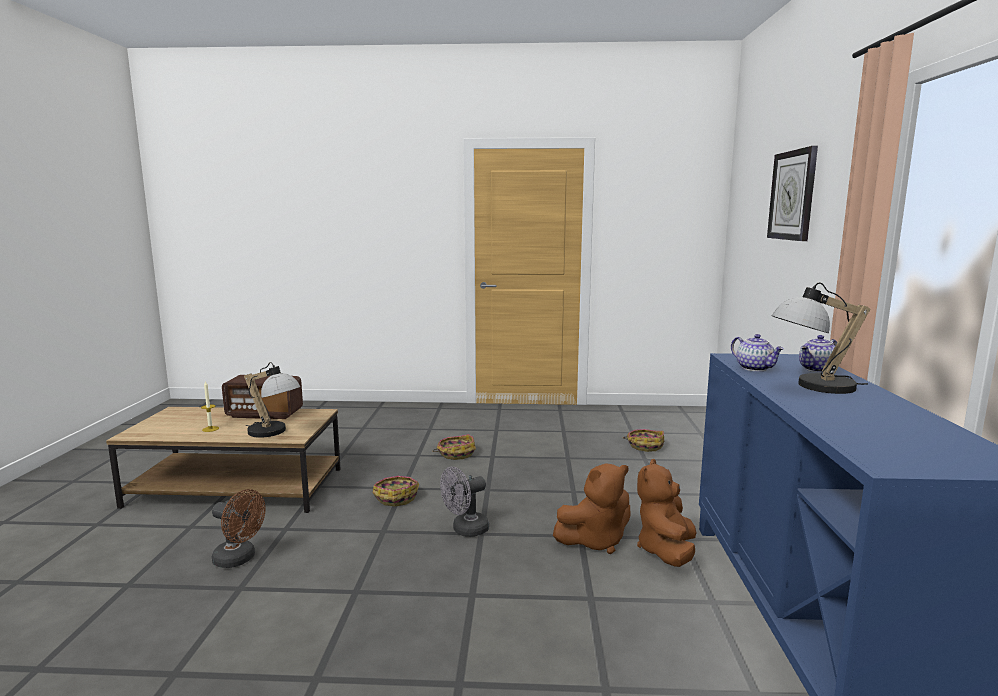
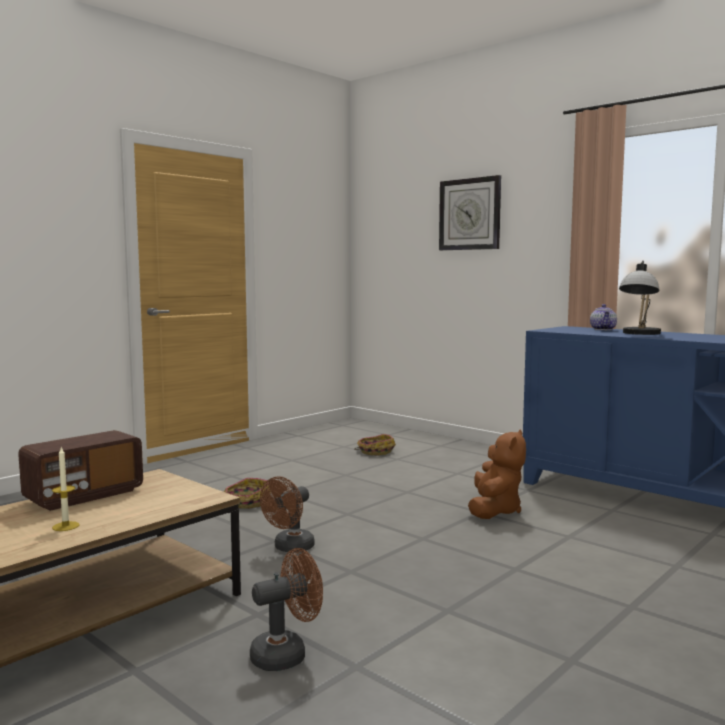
camera: 50 degrees left, 5 degrees down
(274, 433) = (169, 502): table lamp -> none
(396, 497) = (290, 548): basket -> brown fan
(465, 530) = (407, 541): grey fan -> none
(666, 551) = (538, 499): brown plush toy -> none
(755, 368) = (582, 332): teapot -> none

